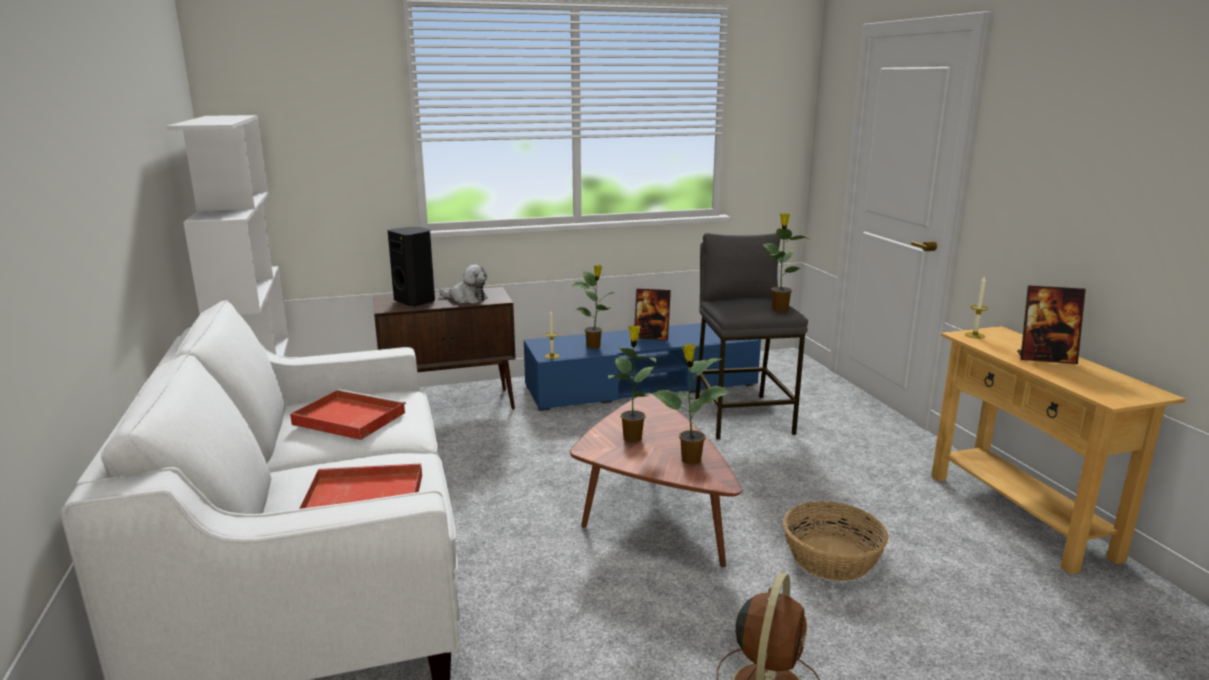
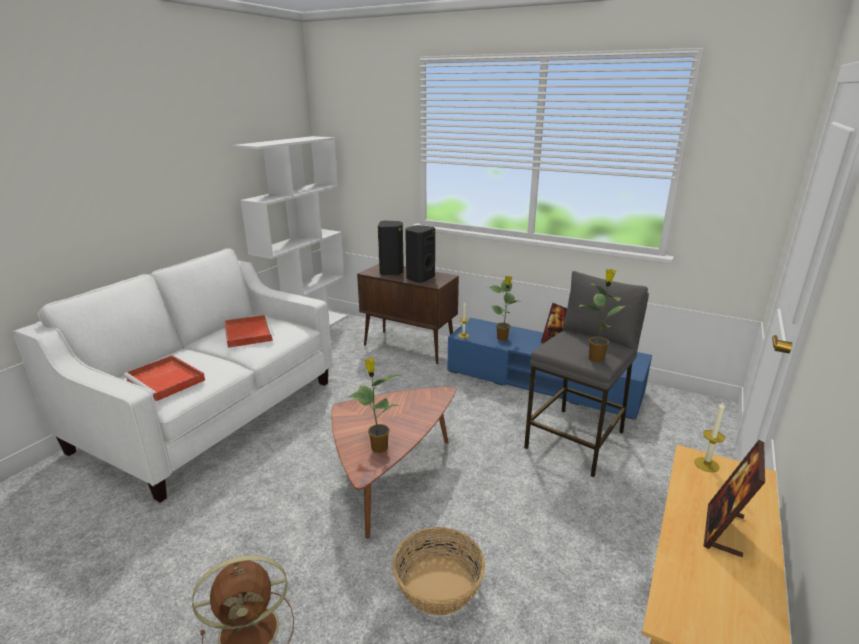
camera: 45 degrees right, 5 degrees up
(466, 299) = (419, 278): plush toy -> black speaker
(632, 437) = (381, 413): potted plant -> none
(1045, 358) = (723, 531): picture frame -> picture frame turned 60 degrees clockwise

